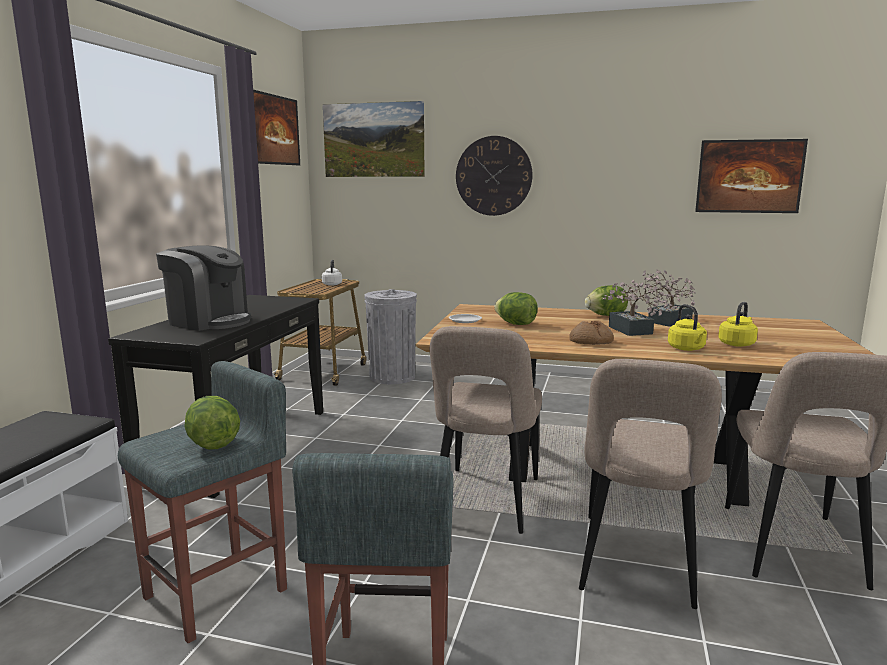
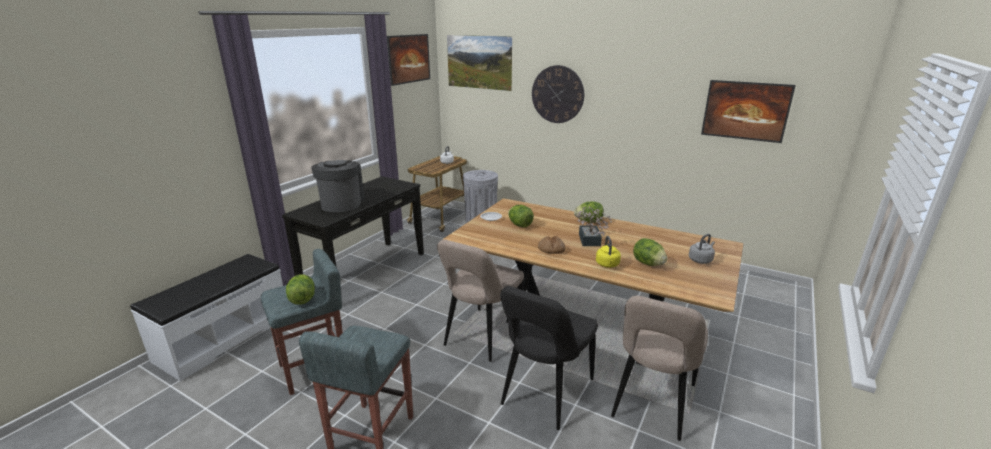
camera: 15 degrees right, 10 degrees up
(209, 321) = (342, 203): coffee machine -> coffee machine turned 135 degrees counterclockwise
(636, 564) = (545, 394): beige chair -> black chair
(666, 322) = (623, 233): potted plant -> none
(737, 344) = (648, 263): yellow kettle -> lettuce
(795, 336) = (701, 260): none -> grey kettle

